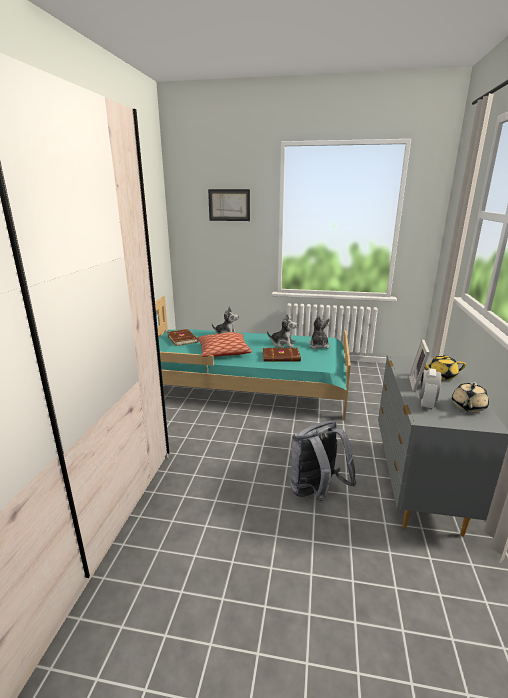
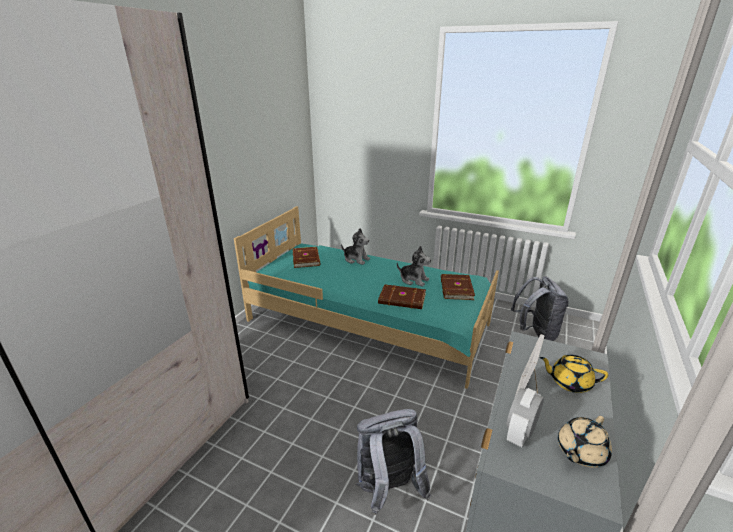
camera: 15 degrees right, 5 degrees up
(223, 352) = (341, 283): pillow -> none
(229, 205) = (376, 105): picture -> none
(318, 346) = (455, 289): plush toy -> brown book
(378, 378) = (535, 333): none -> grey backpack

